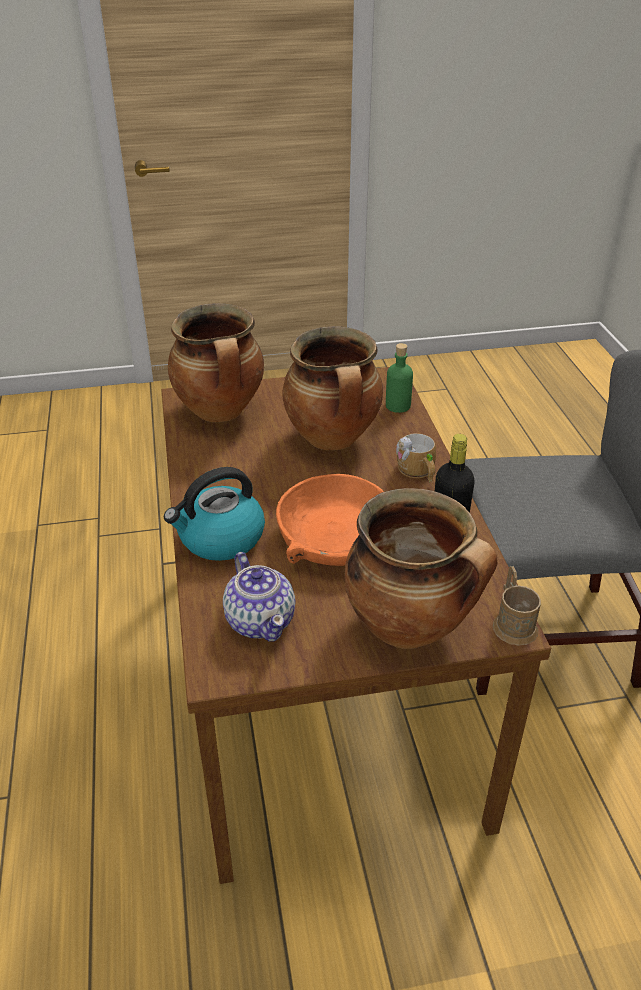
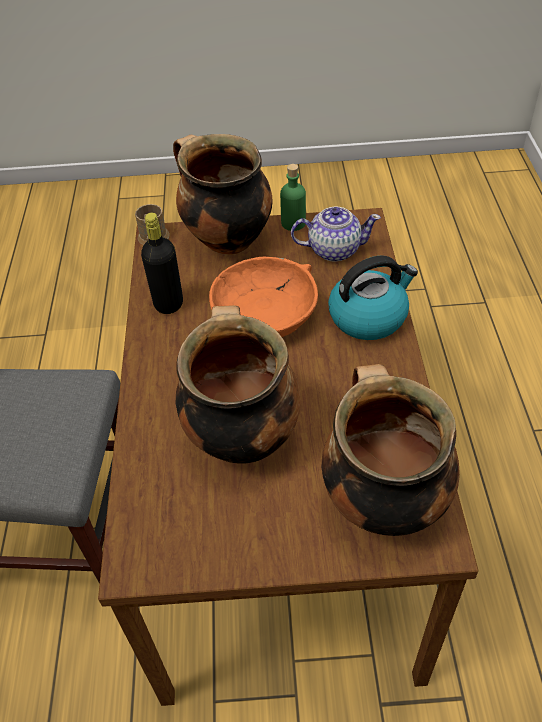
camera: 170 degrees left, 10 degrees up
(260, 620) = (333, 250): teapot -> teapot turned 105 degrees clockwise
(398, 406) = (143, 494): green bottle -> green bottle (293, 223)
(418, 472) = (163, 380): mug -> none

